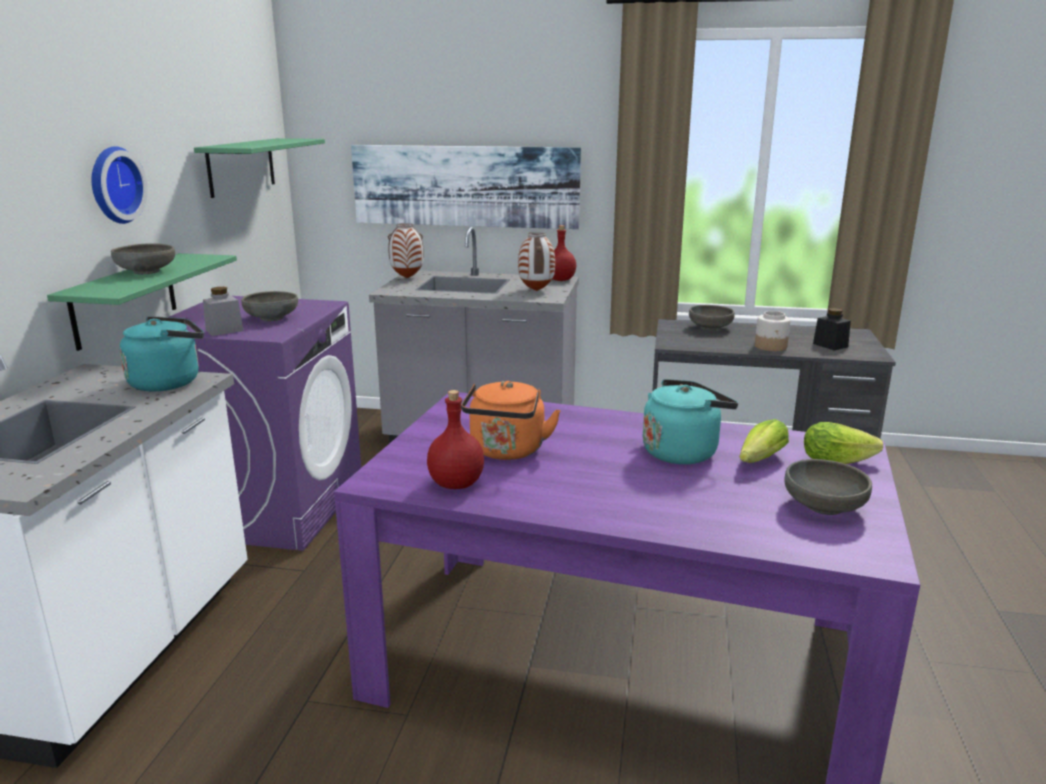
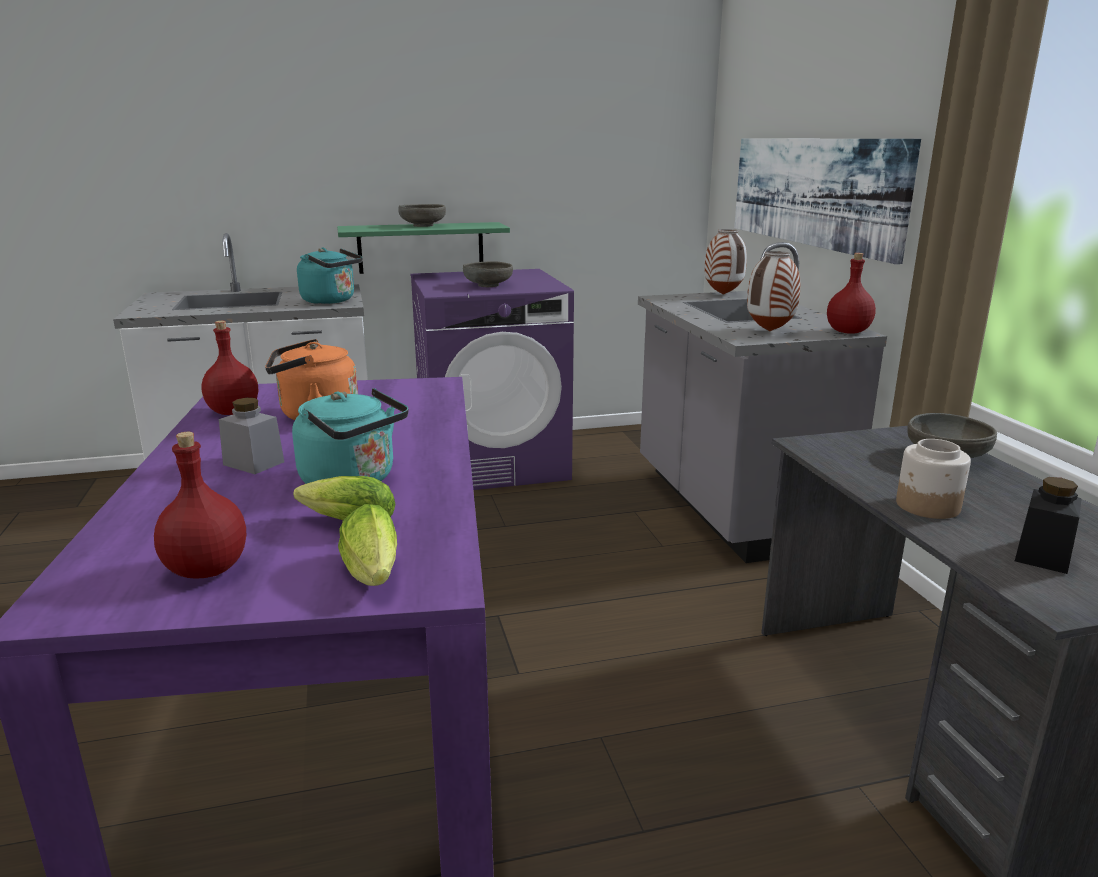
camera: 65 degrees right, 0 degrees up
(113, 185) = (426, 153): wall clock -> none
(224, 330) = (440, 284): grey jar -> grey jar (253, 463)
(241, 166) = (617, 155): green shelf -> none
(824, 506) = (208, 570): grey bowl -> red bottle

